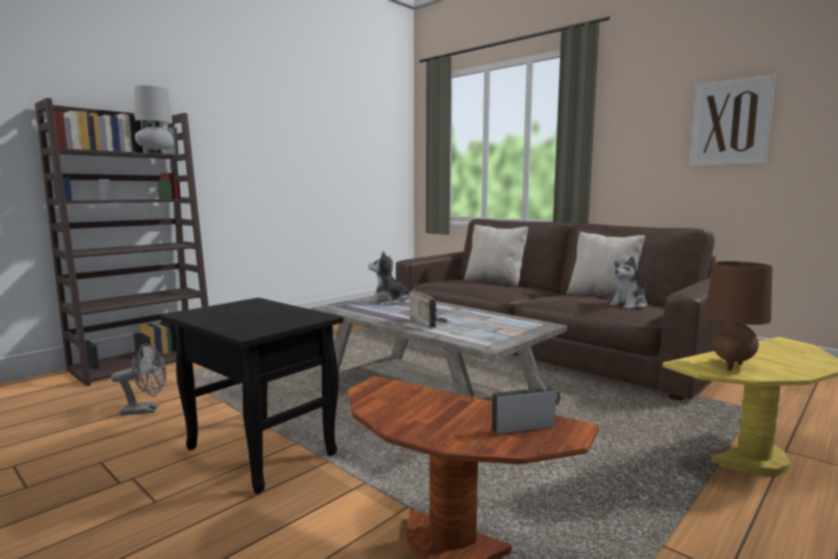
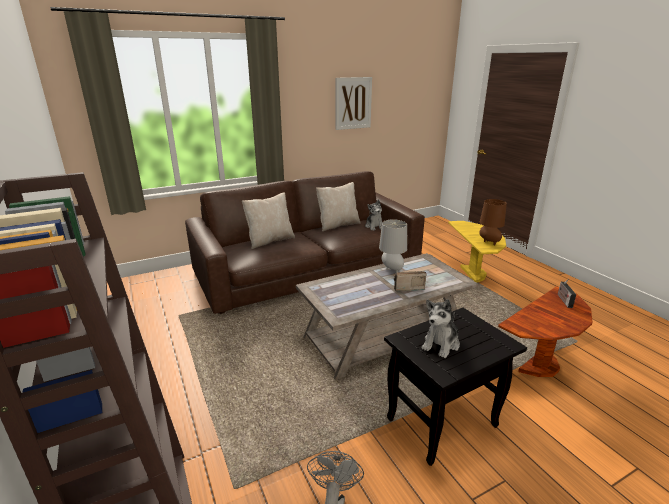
camera: 70 degrees left, 15 degrees up
(156, 153) = (85, 255): grey table lamp -> grey table lamp (391, 270)
(389, 302) = (336, 290): plush toy -> plush toy (441, 344)

